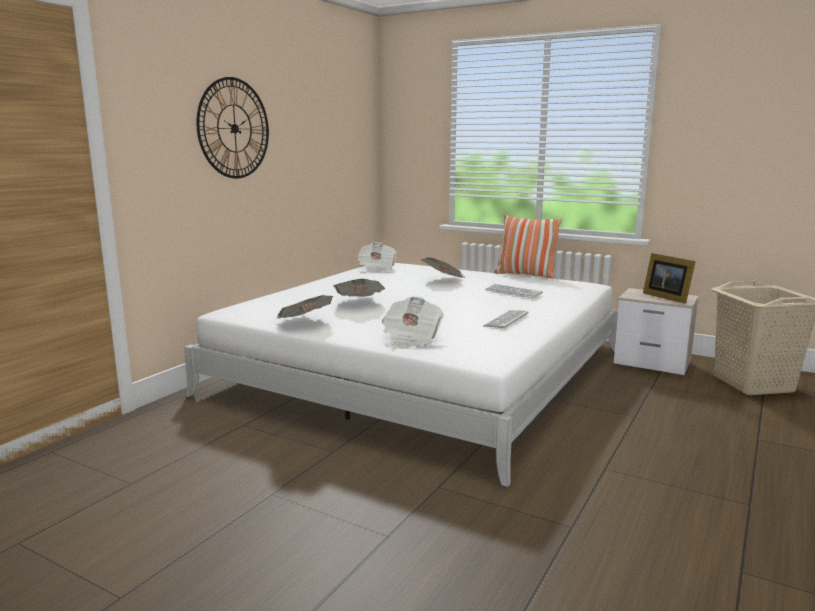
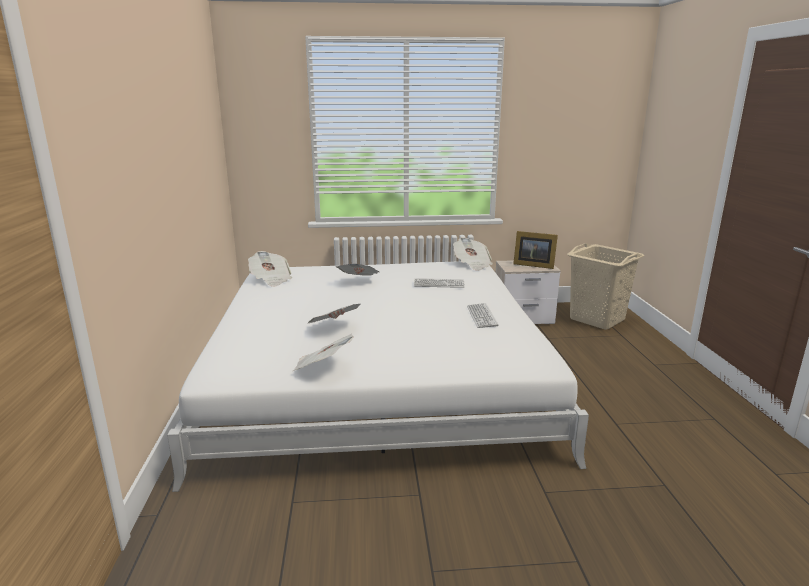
camera: 35 degrees left, 5 degrees up
(234, 128) = (148, 148): wall clock -> none
(411, 339) = (452, 360): newspaper -> newspaper (472, 264)
(525, 275) = (413, 262): pillow -> none

